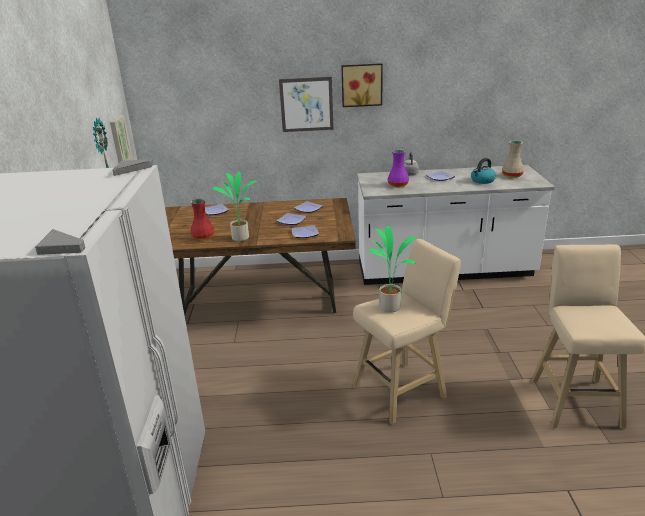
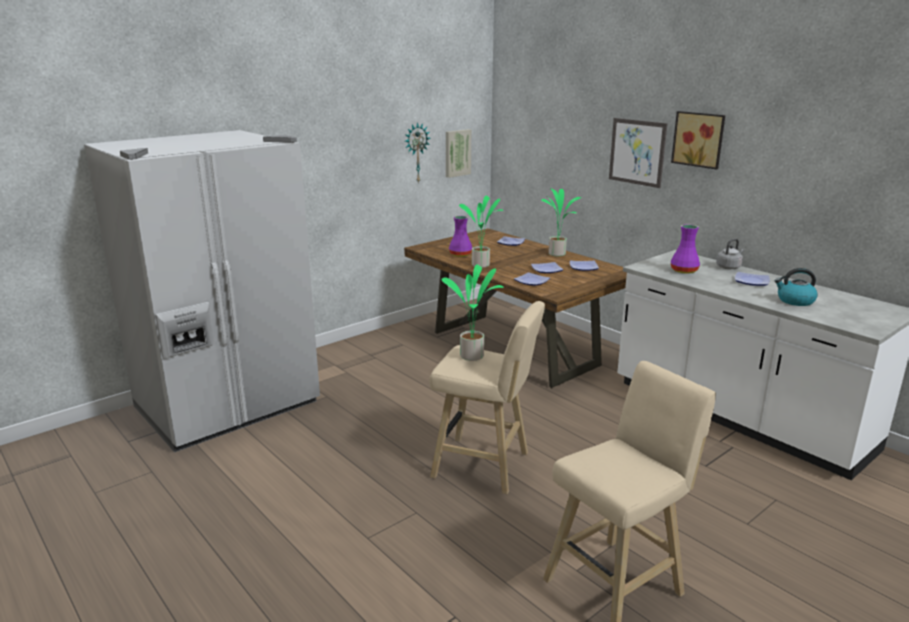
camera: 50 degrees right, 5 degrees down
(203, 236) = (461, 255): red vase -> purple vase
(267, 206) = (557, 254): none -> potted plant
(512, 175) = (854, 311): beige vase -> none

